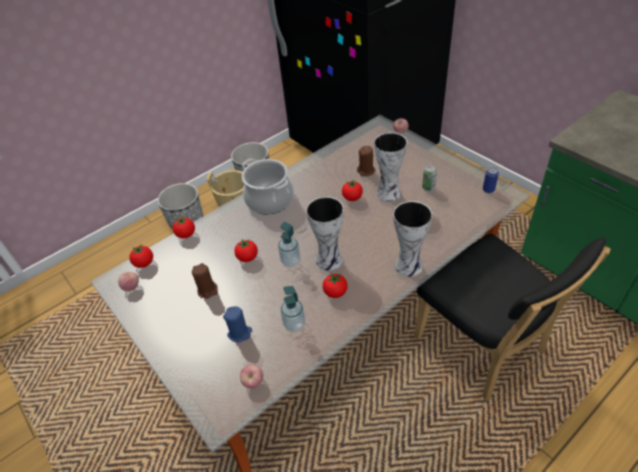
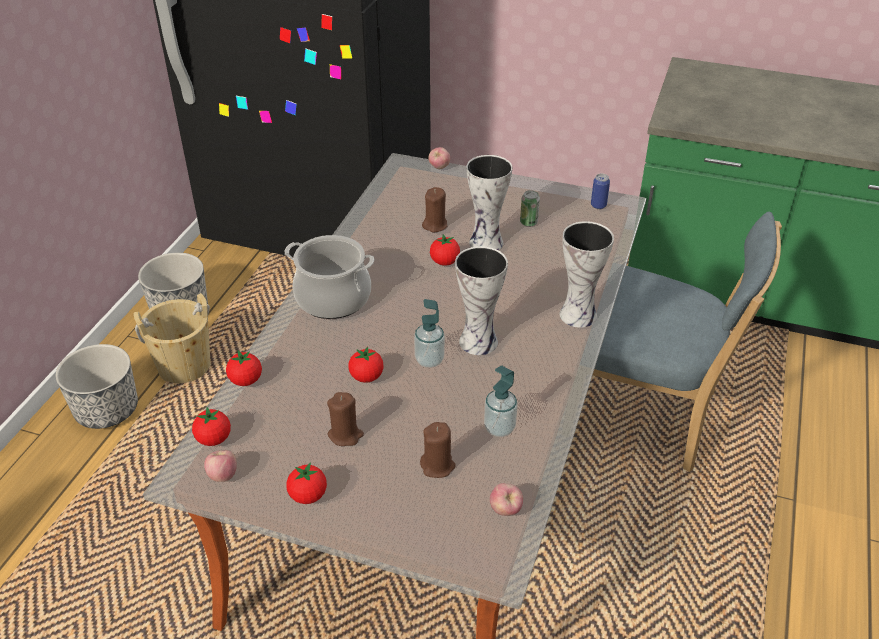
camera: 35 degrees left, 5 degrees down
(240, 333) = (438, 466): blue candle -> brown candle
(335, 292) = (518, 374): tomato -> tomato (308, 495)
(483, 348) = (648, 416): black chair -> blue chair

